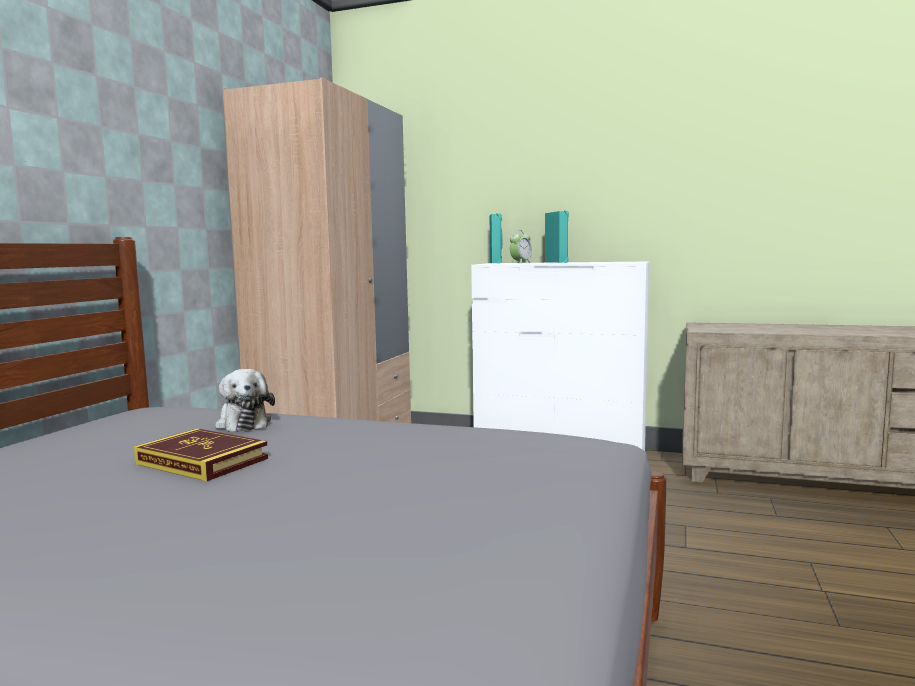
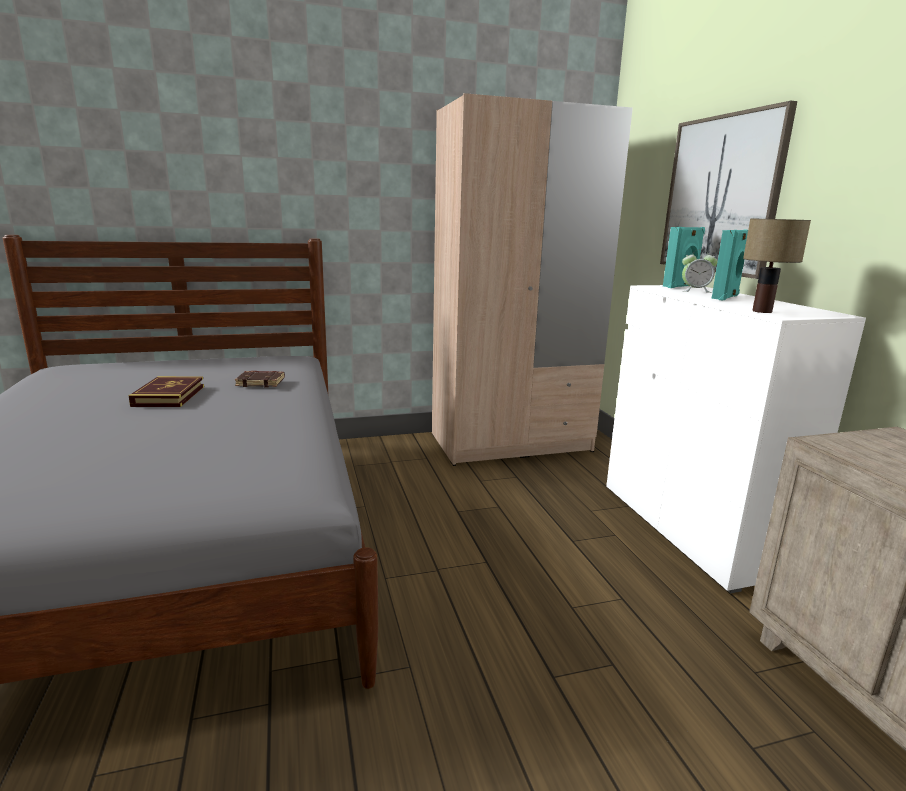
camera: 55 degrees right, 10 degrees up
(243, 423) = (261, 382): plush toy -> brown book
(496, 191) = (721, 195): none -> picture
(616, 262) = (762, 311): none -> table lamp

